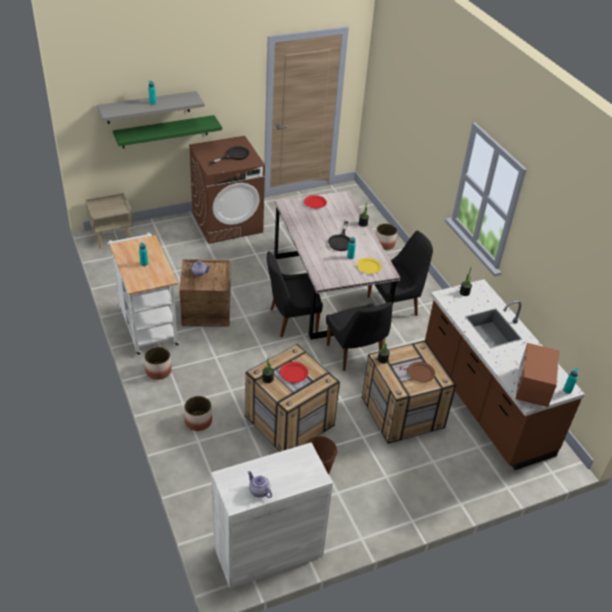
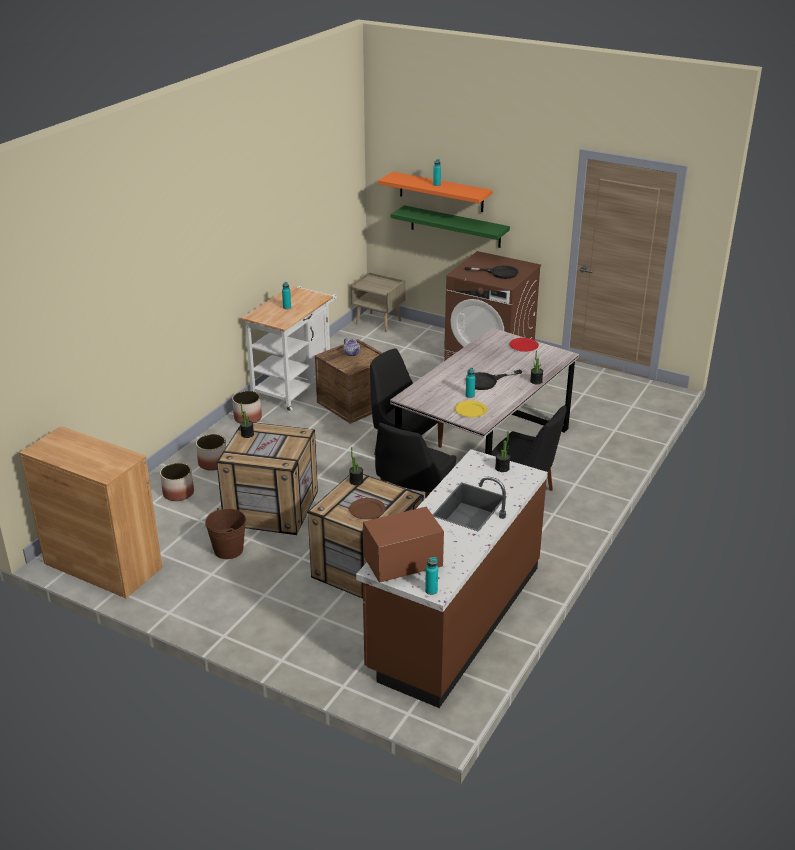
camera: 55 degrees right, 10 degrees down
(148, 107) = (441, 192): grey shelf -> orange shelf
(258, 491) = (59, 454): teapot -> none
(268, 551) = (103, 565): white cabinet -> brown cabinet
(294, 373) = (272, 443): red plate -> none
(384, 244) = (612, 450): planter -> planter (178, 493)

